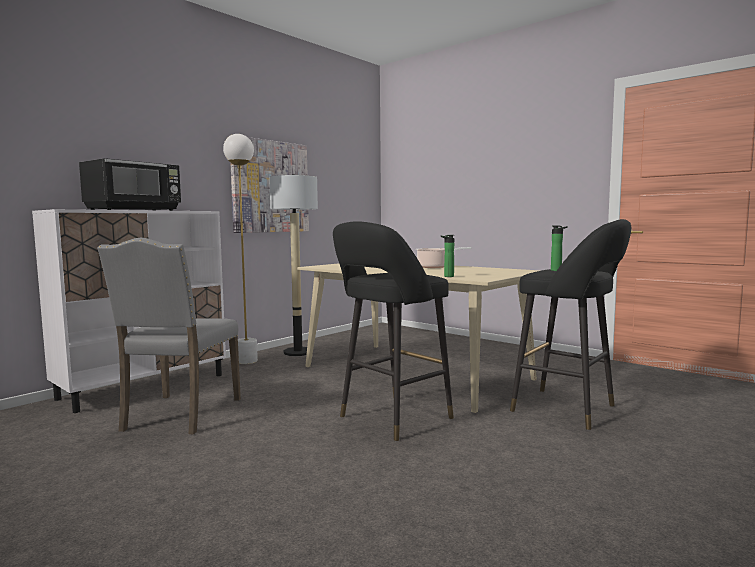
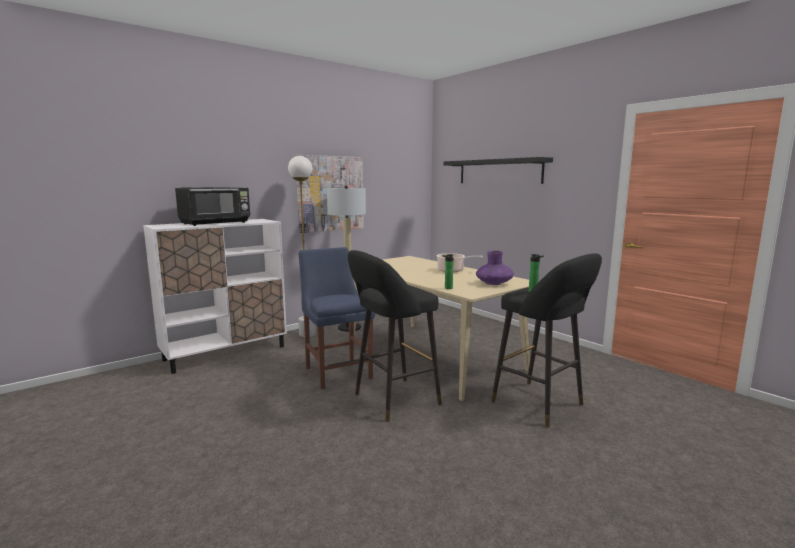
camera: 10 degrees right, 5 degrees up
(179, 414) = (241, 381): grey chair -> none
(305, 395) = (337, 371): none -> blue chair
(466, 163) = (499, 171): none -> black shelf
(496, 273) = (494, 284): none -> purple vase

